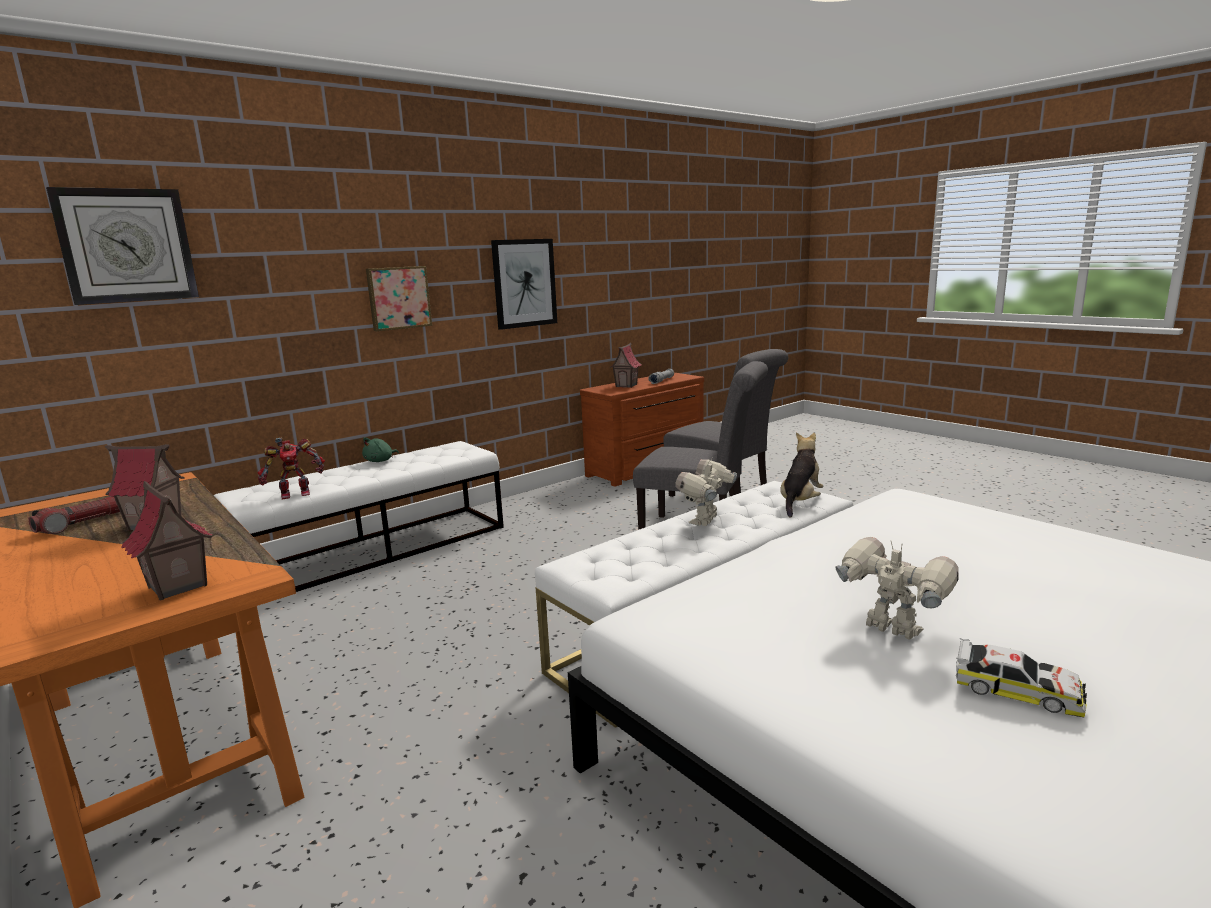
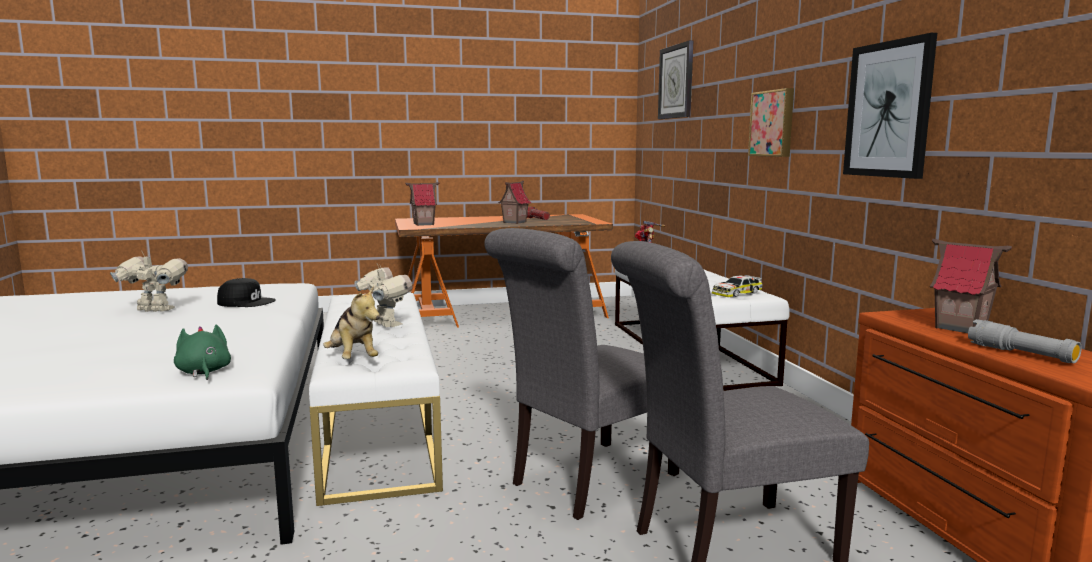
camera: 115 degrees right, 5 degrees down
(380, 461) = (719, 279): green plush toy -> green plush toy (203, 372)
(763, 596) = (246, 302): none -> black cap
(891, 631) = (154, 311): toy robot -> toy robot turned 150 degrees counterclockwise
(1017, 690) = (71, 311): toy car -> toy car (736, 293)

